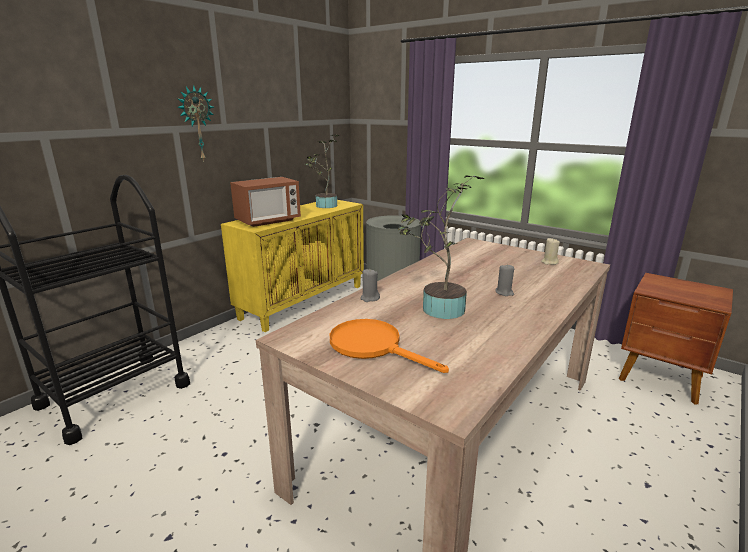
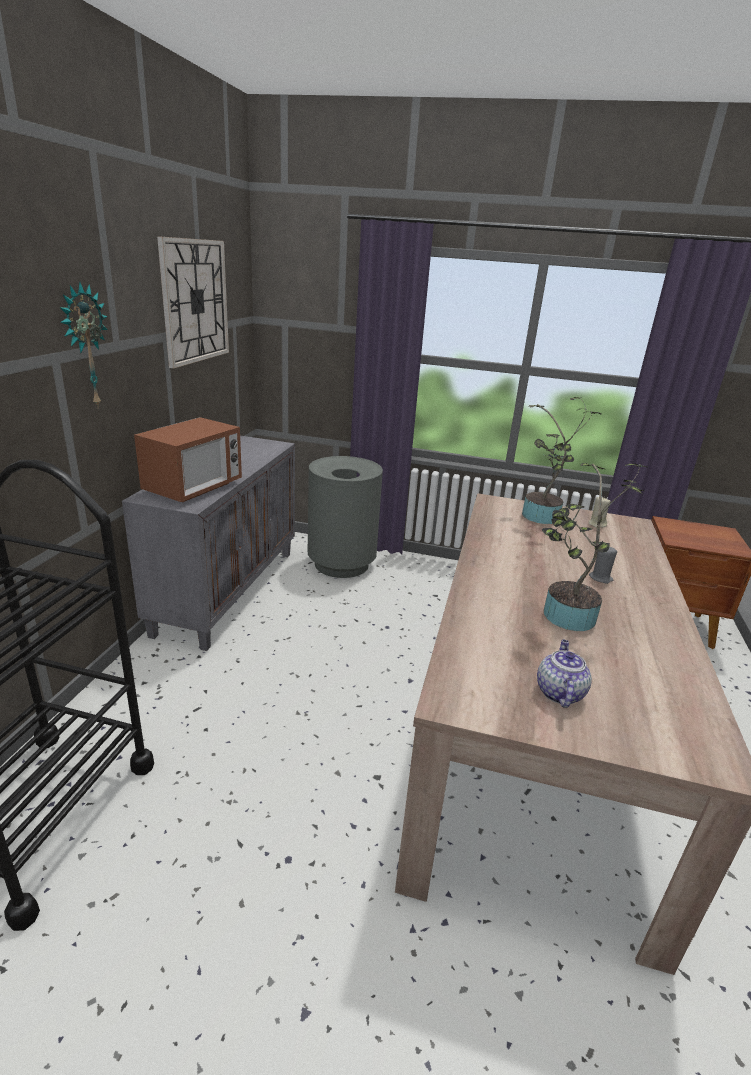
camera: 25 degrees left, 5 degrees up
(292, 104) = (195, 301): none -> wall clock
(303, 301) = (227, 590): yellow cabinet -> grey cabinet
(324, 206) = (247, 451): potted plant -> potted plant (541, 518)
(369, 298) = (474, 614): grey candle -> none
(373, 346) = (558, 692): orange frying pan -> teapot

